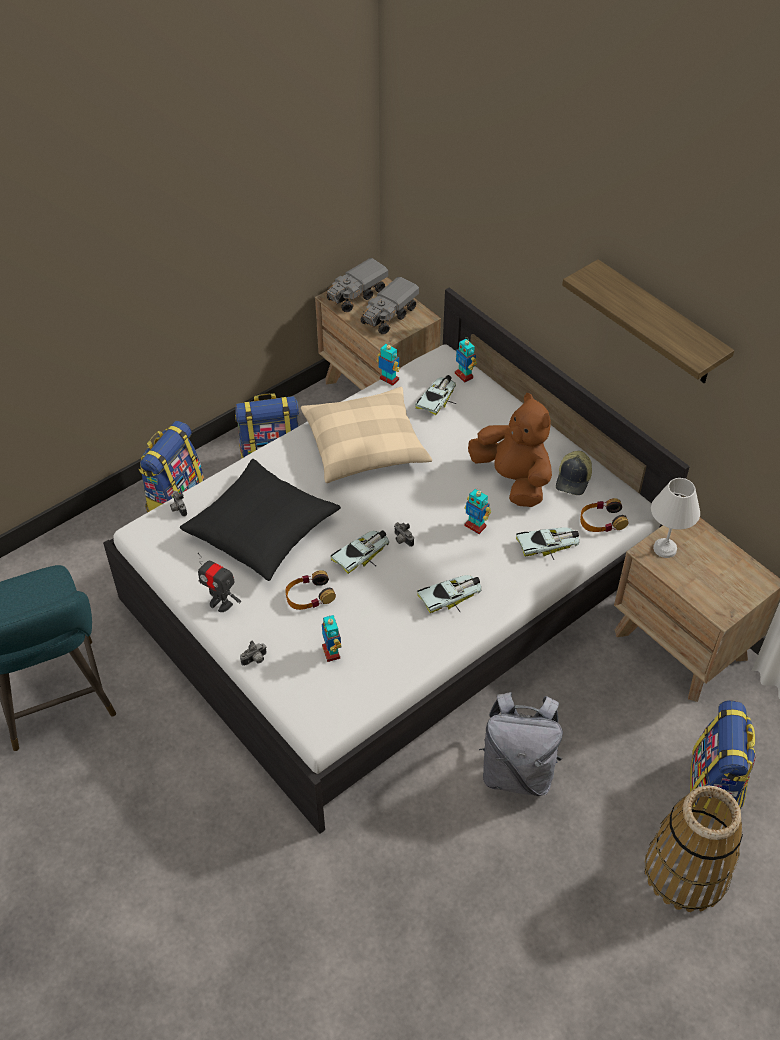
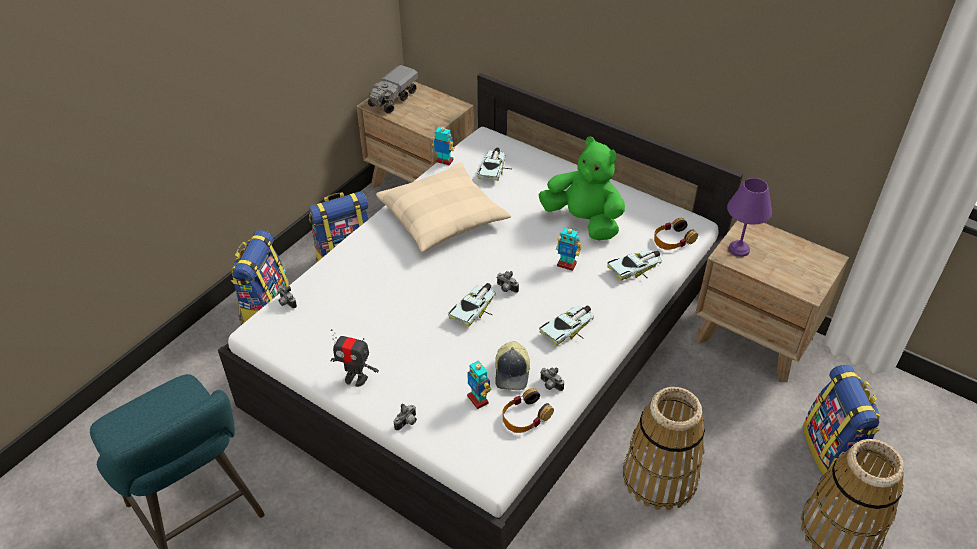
camera: 15 degrees left, 5 degrees down
(262, 529) = (373, 304): black pillow -> none
(309, 596) = (438, 354): headphones -> headphones (525, 416)
(388, 316) = (427, 110): toy truck -> none
(408, 654) = (550, 385): none -> camera
(464, 375) = (508, 147): toy robot -> none
(513, 479) = (583, 221): brown plush toy -> green plush toy
(517, 771) = (660, 477): grey backpack -> basket
(574, 479) = (635, 211): cap -> cap (512, 373)
(659, 325) = (702, 49): shelf -> none
(666, 549) = (740, 249): white table lamp -> purple table lamp

